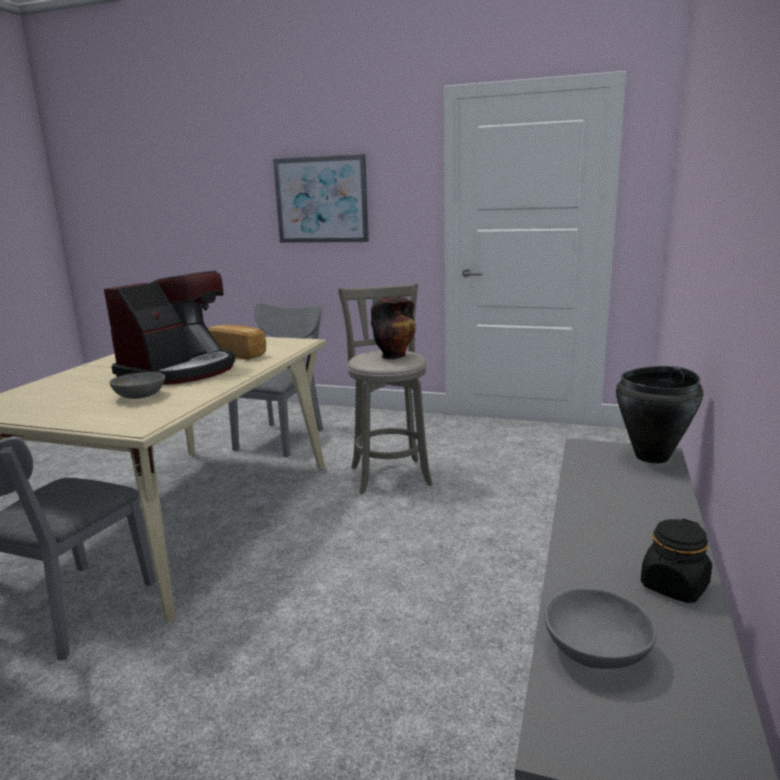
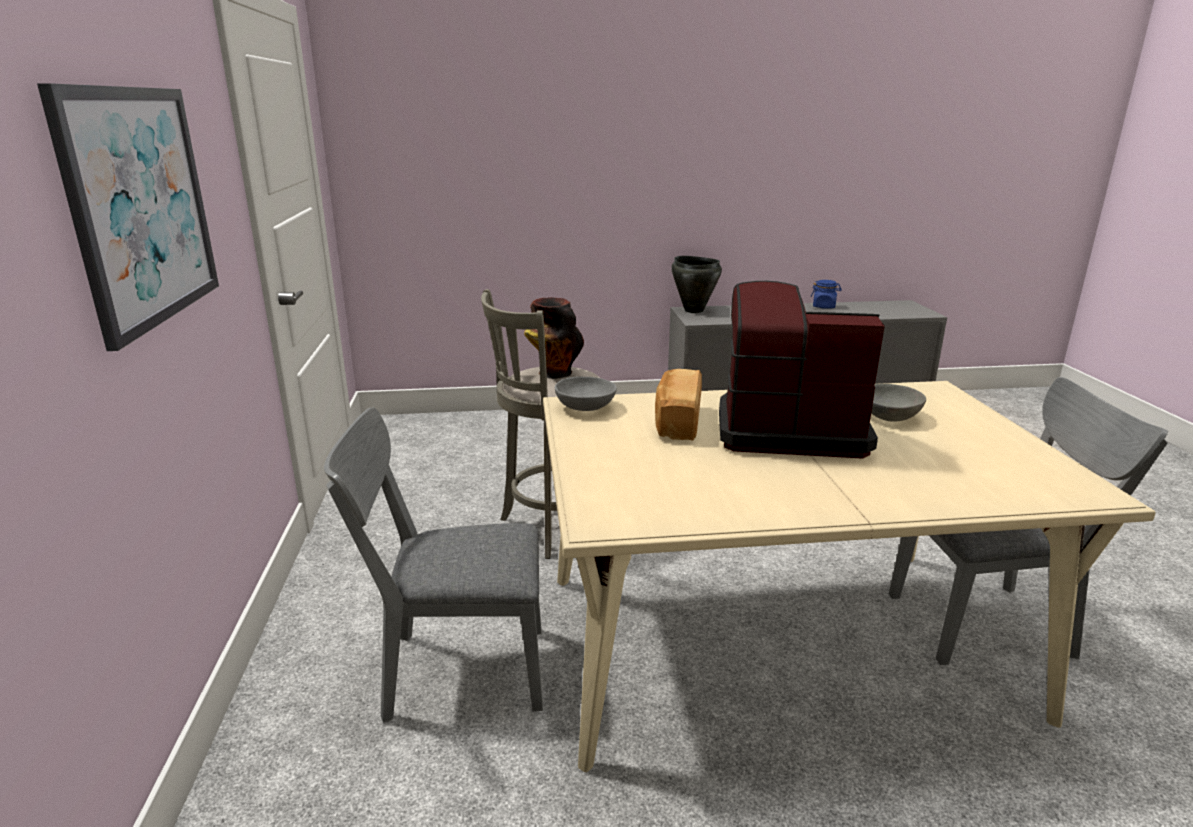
camera: 115 degrees left, 5 degrees up
(595, 652) = (883, 313): grey bowl -> grey bowl (586, 407)
(674, 586) = (824, 306): black jar -> blue jar

